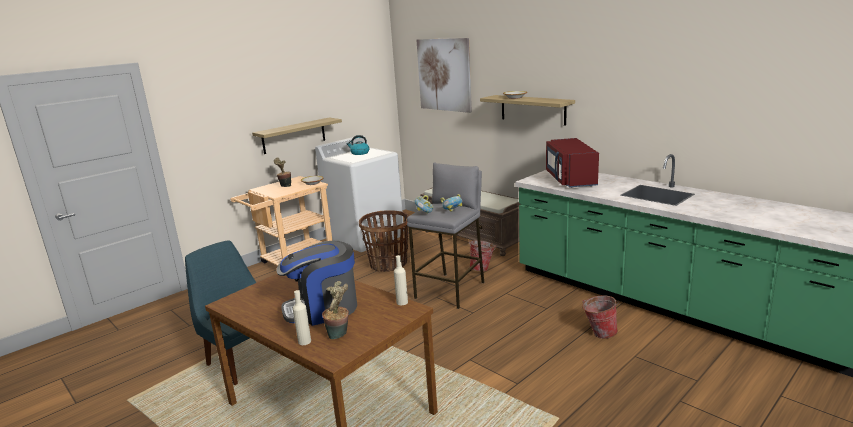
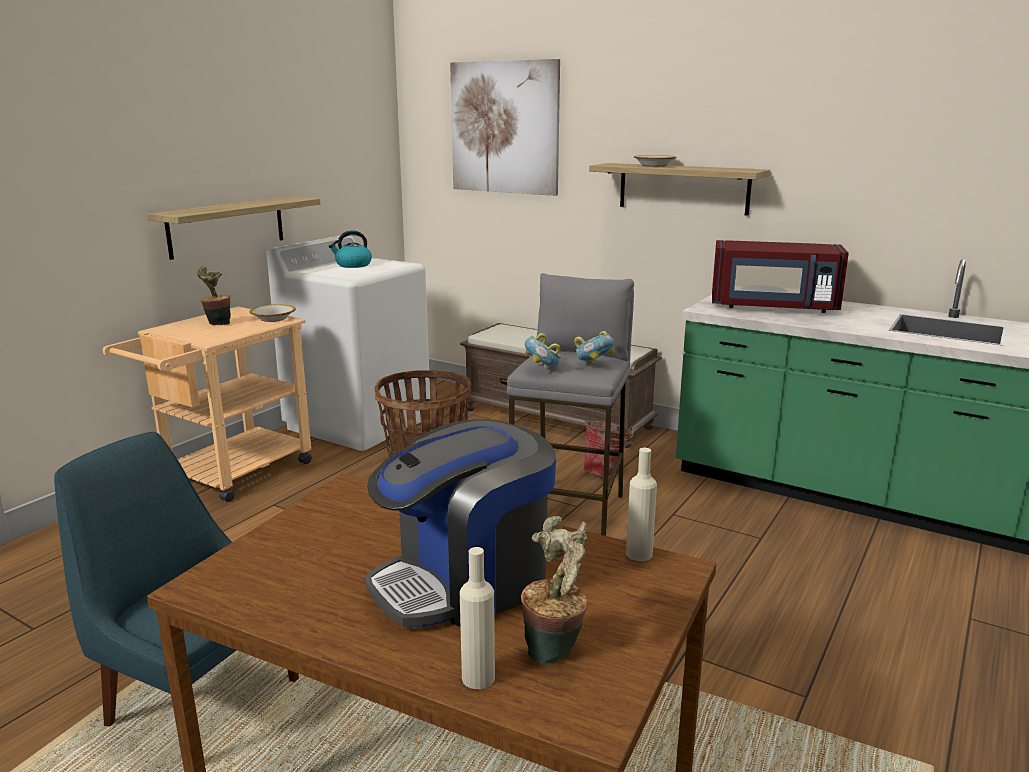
camera: 15 degrees left, 0 degrees up
(569, 179) = (773, 307): red microwave -> red microwave turned 60 degrees counterclockwise
(599, 333) = (880, 579): bucket -> none

